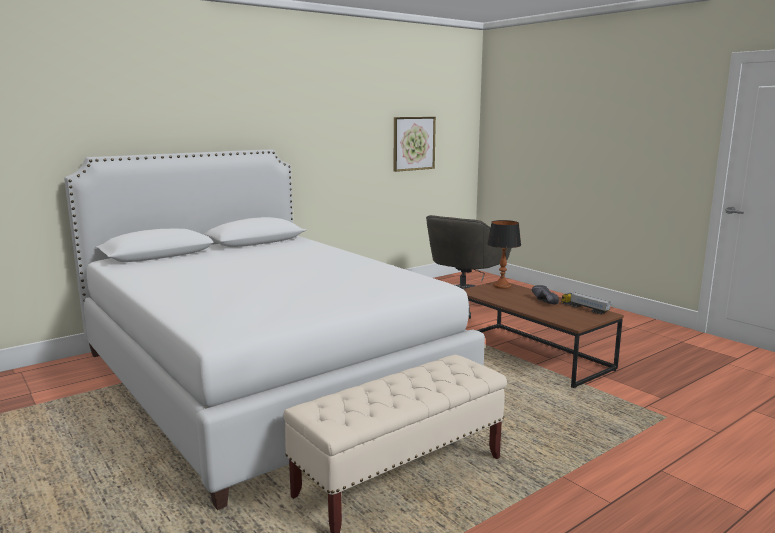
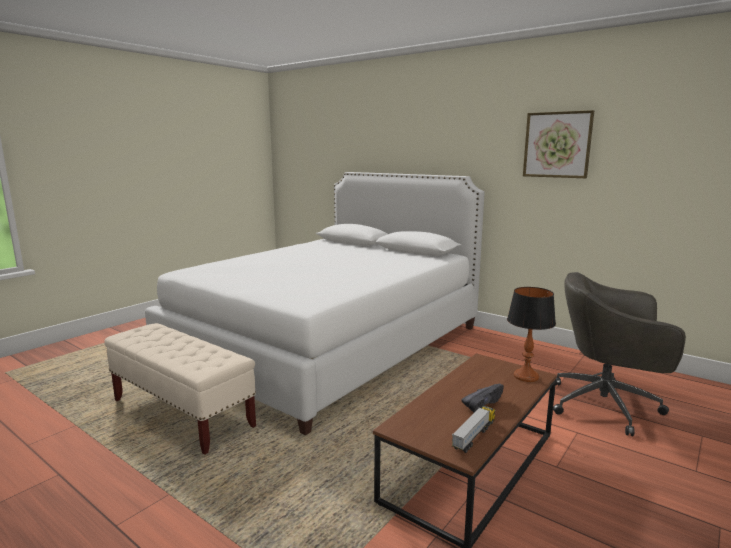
camera: 75 degrees right, 0 degrees up
(413, 143) = (676, 184): picture -> picture (557, 145)

